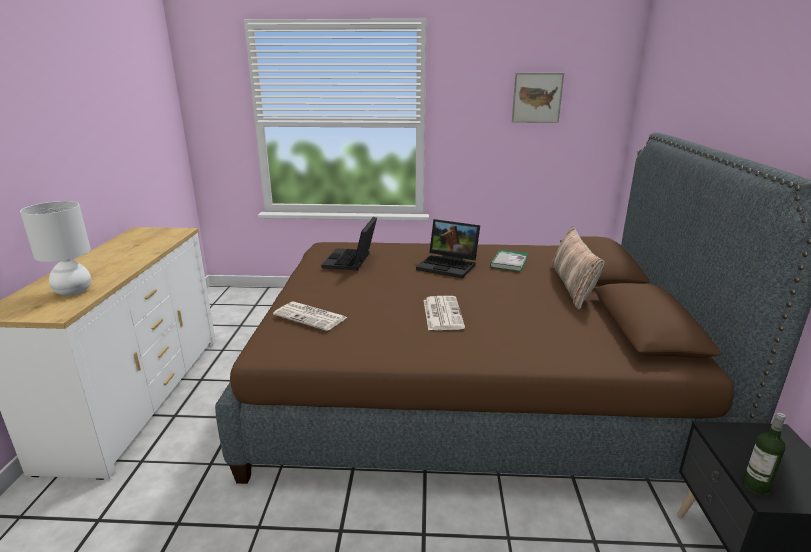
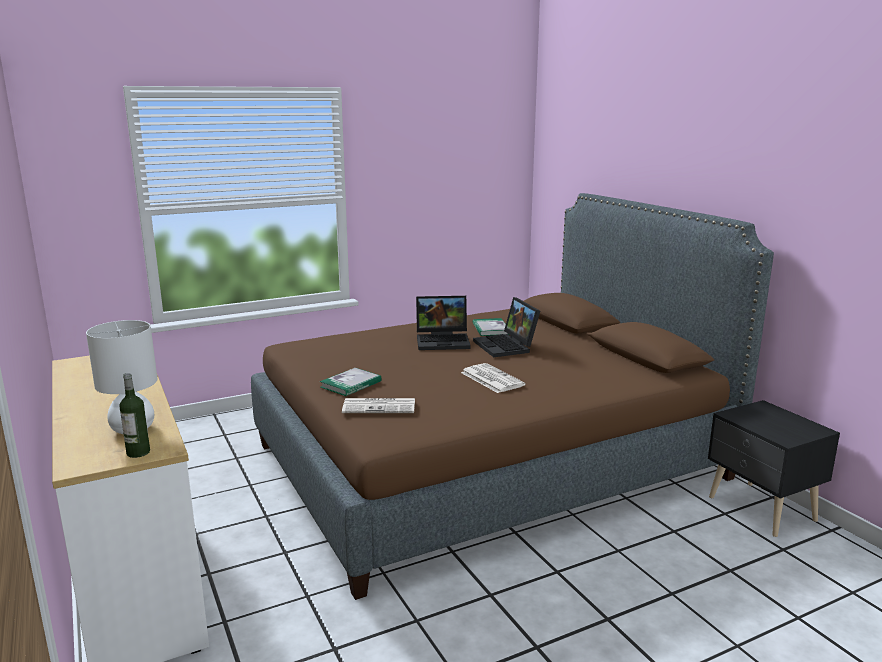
camera: 30 degrees left, 5 degrees down
(320, 289) = (351, 384): none -> book
(351, 261) = (345, 354): laptop -> laptop (507, 346)
(537, 98) = (453, 165): picture -> none
(572, 285) = (563, 337): pillow -> none
(755, 486) = (776, 436): bottle -> bottle (138, 452)

